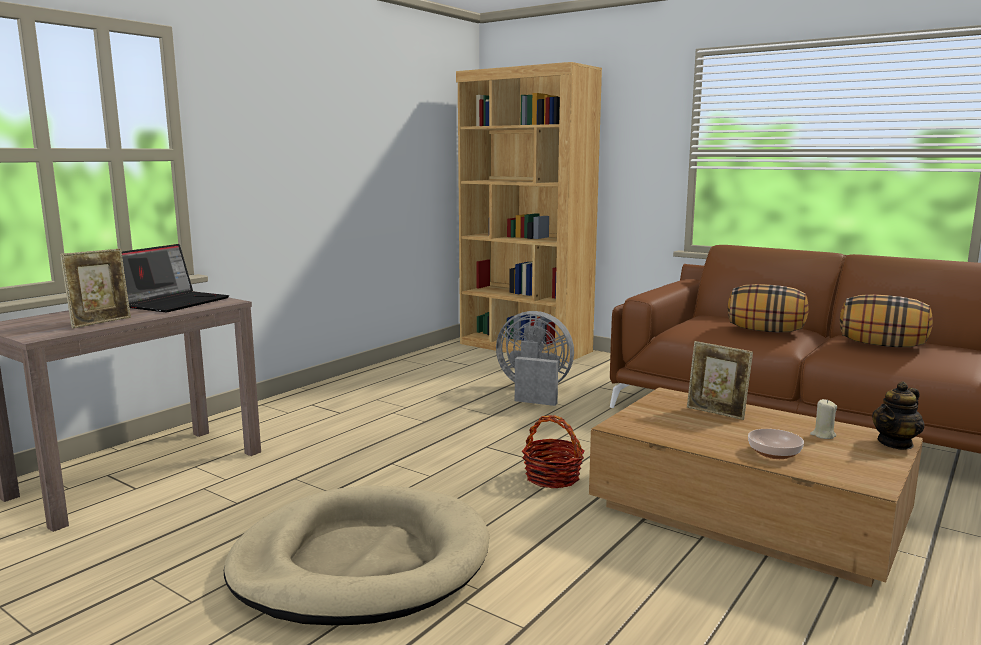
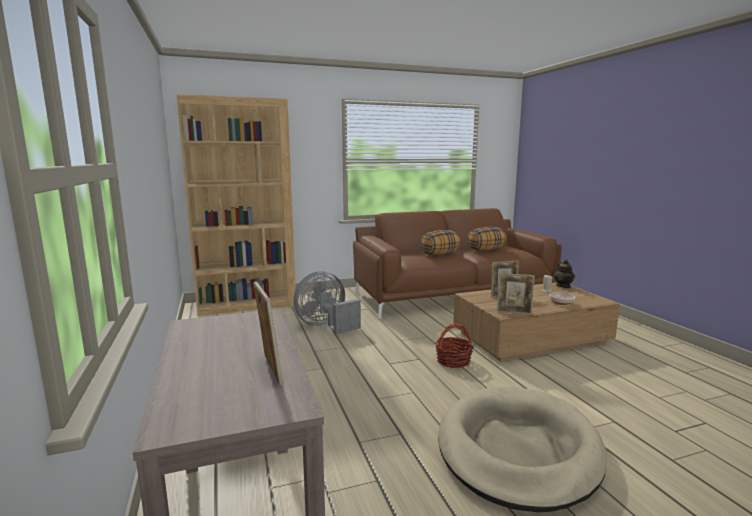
camera: 55 degrees left, 0 degrees up
(175, 302) = (225, 332): laptop -> none
(642, 430) = (514, 312): none -> picture frame

